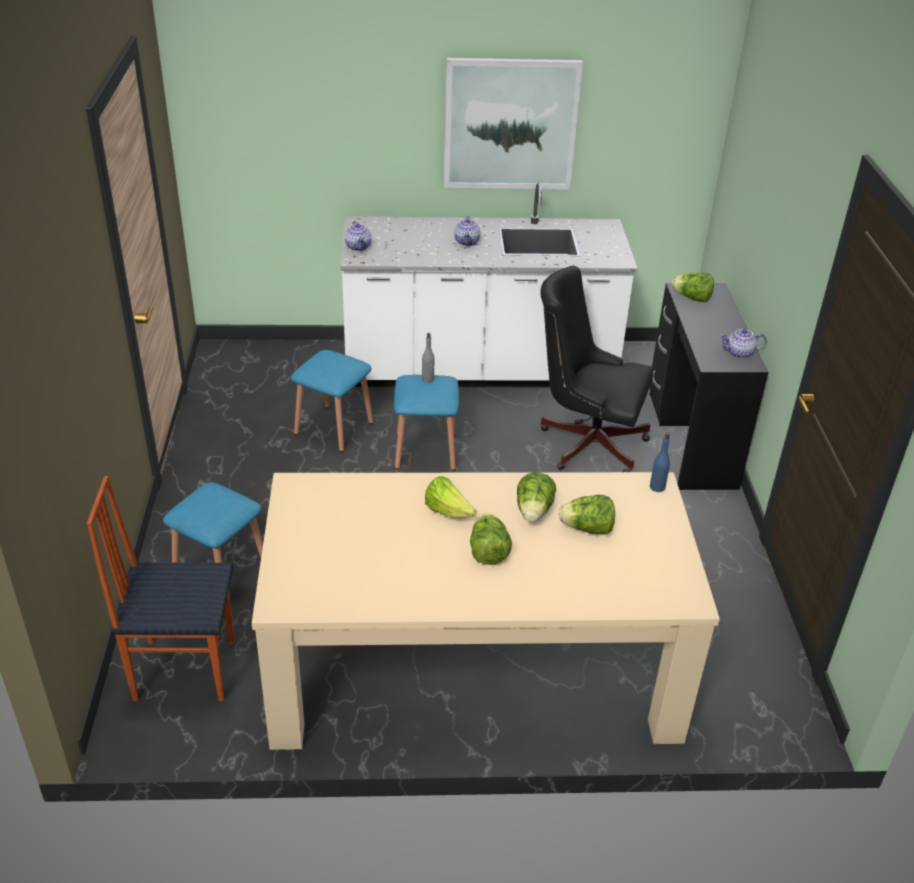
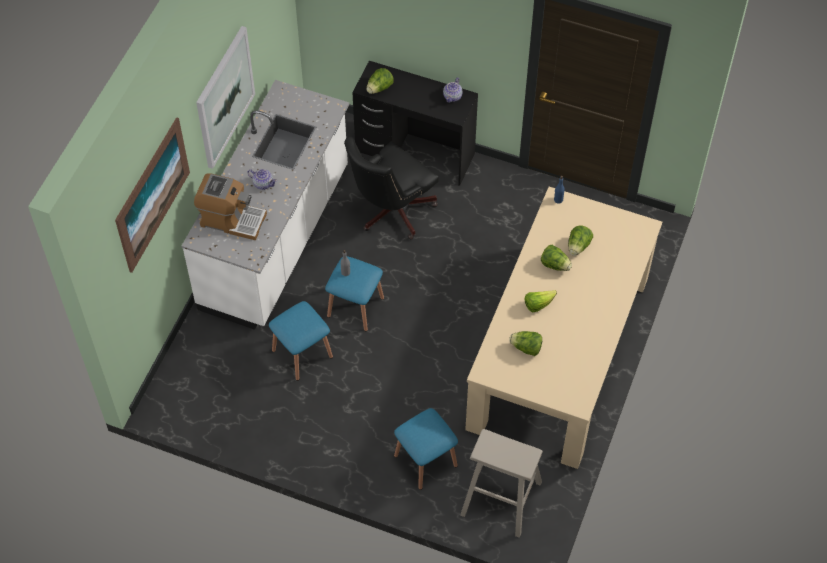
camera: 65 degrees left, 20 degrees up
(184, 669) = (501, 498): chair -> beige stool
(317, 84) = (152, 194): none -> picture
(358, 247) = (236, 252): teapot -> none
(401, 235) = (232, 219): none -> coffee machine
(488, 552) = (578, 298): lettuce -> lettuce (526, 348)

